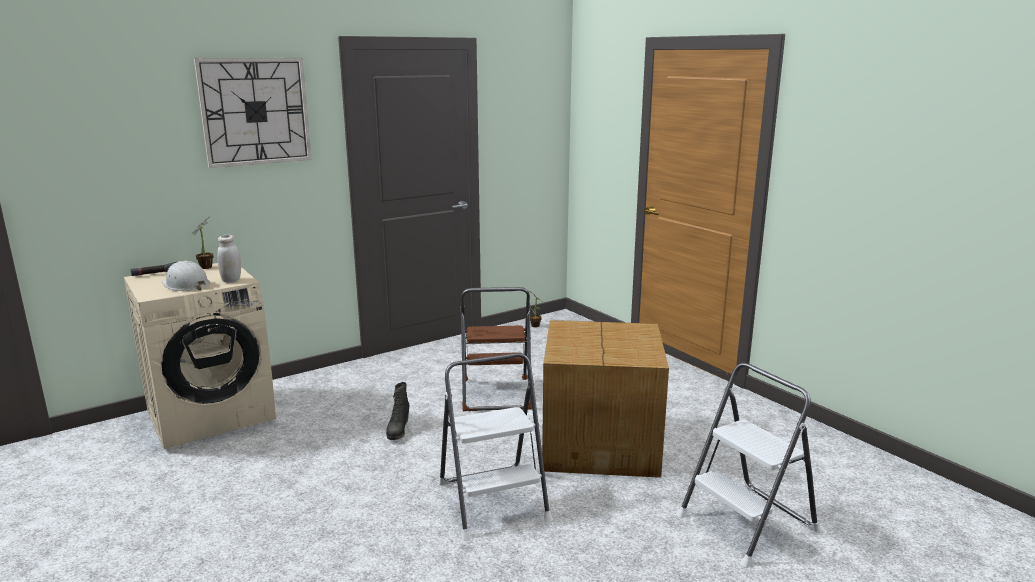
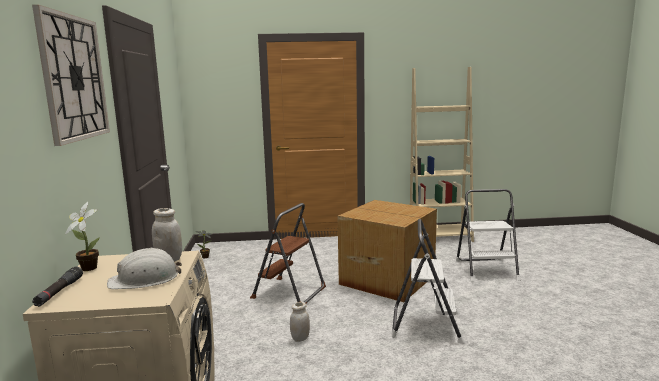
camera: 60 degrees left, 5 degrees down
(398, 430) = (300, 338): black boot -> white jar
(837, 452) = (440, 237): none -> beige bookcase

